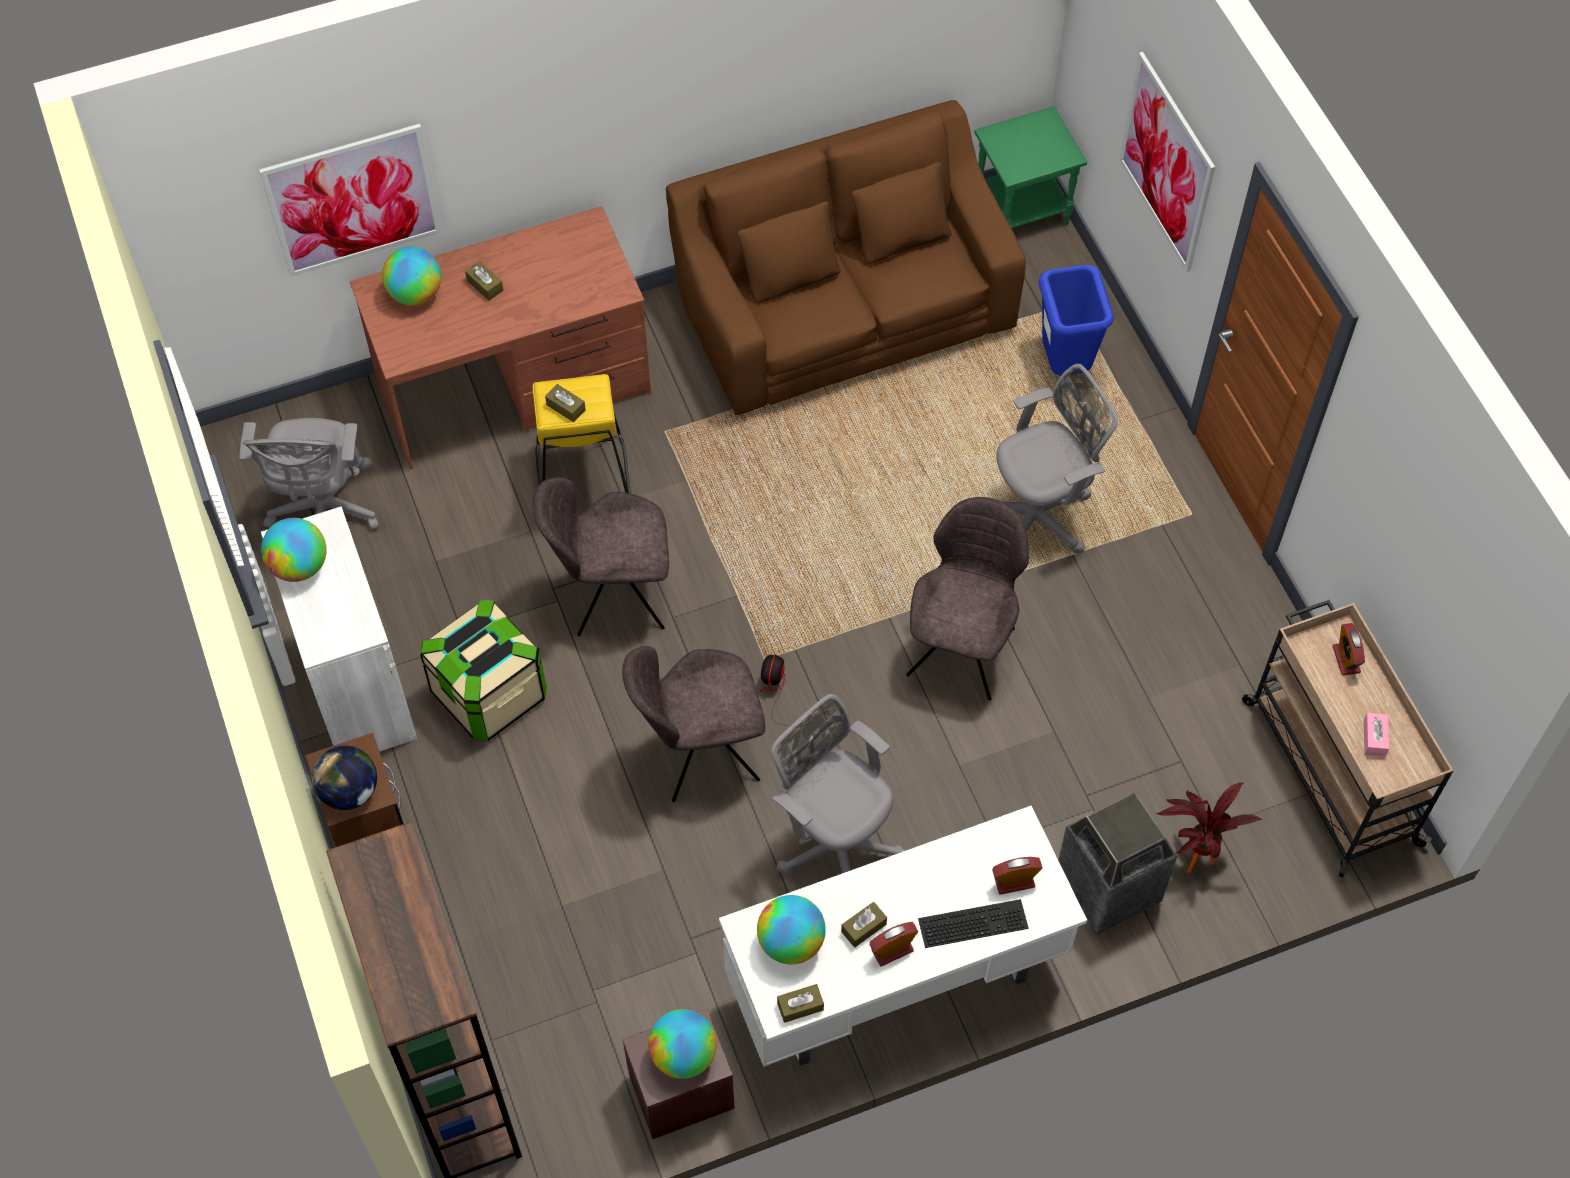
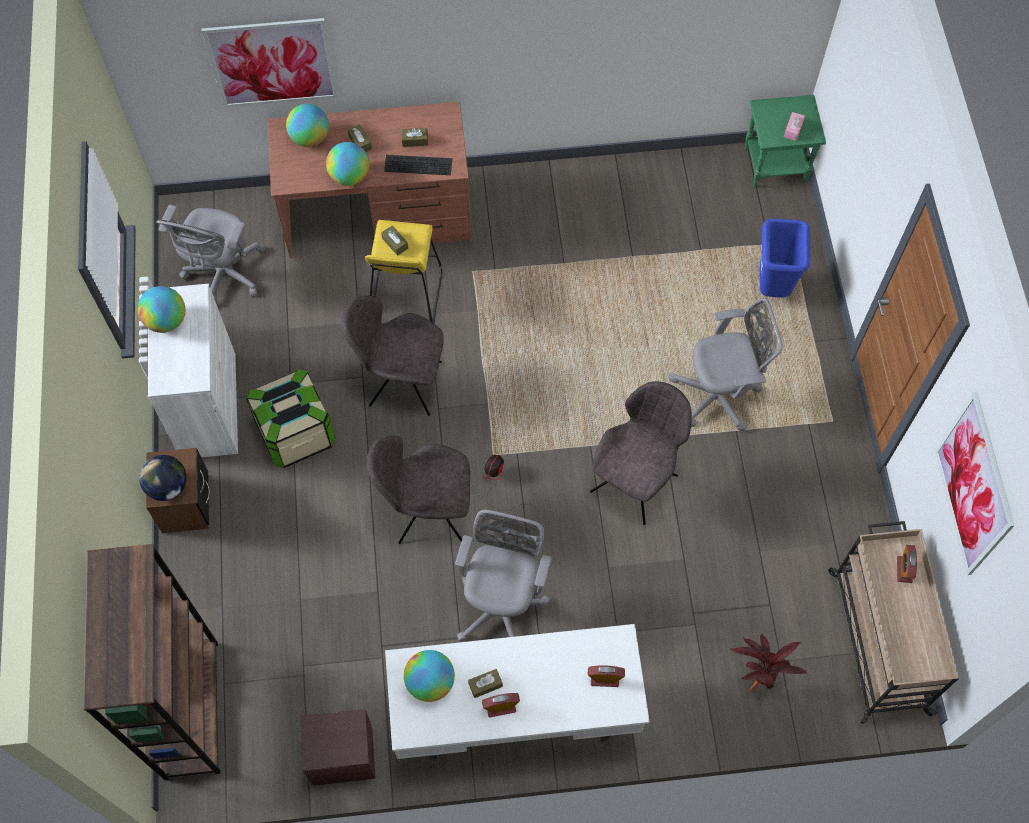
camera: 15 degrees right, 5 degrees up
(683, 1055) = (338, 739): globe -> globe (349, 176)
(800, 1006) = (422, 732): brown tissue box -> brown tissue box (415, 140)
(834, 843) = (502, 603): grey office chair -> grey office chair turned 45 degrees clockwise
(844, 311) = (625, 211): brown sofa -> none
(973, 921) = (566, 701): keyboard -> keyboard (419, 164)
(1107, 888) = (687, 686): trash can -> none
(1166, 162) = (872, 161): picture -> picture (974, 485)
(1374, 738) = (907, 636): pink tissue box -> pink tissue box (793, 129)

